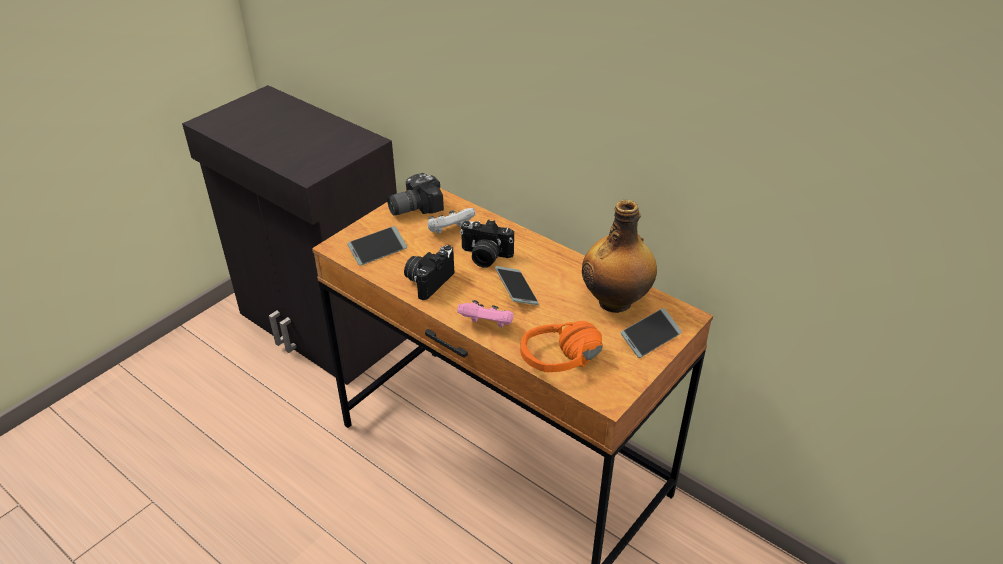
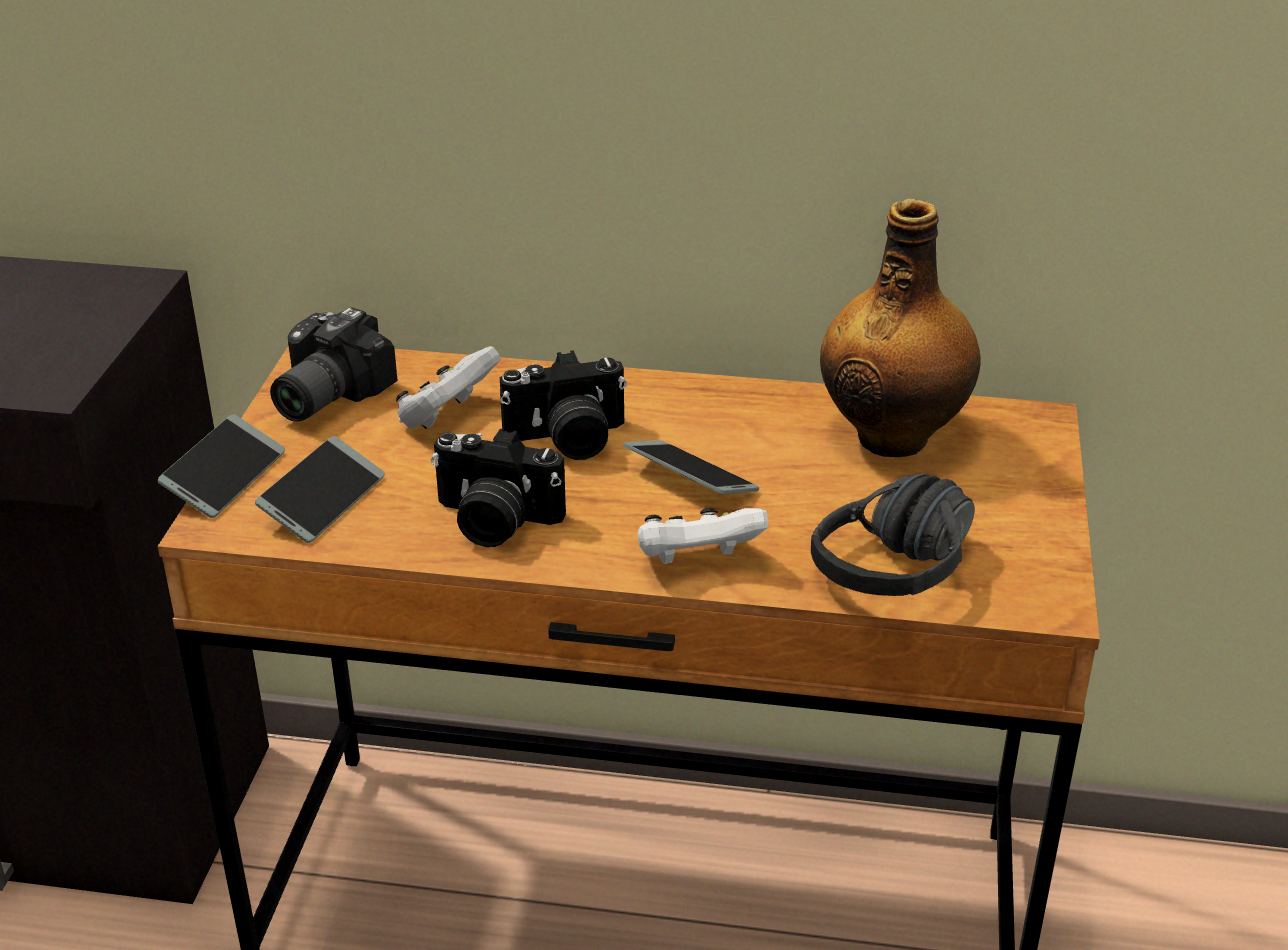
camera: 30 degrees left, 5 degrees down
(428, 281) = (493, 522): camera -> camera turned 75 degrees counterclockwise
(487, 325) = (697, 561): pink game controller -> white game controller
(565, 367) = (919, 580): orange headphones -> black headphones
(650, 338) = (1014, 475): phone -> phone (225, 477)

